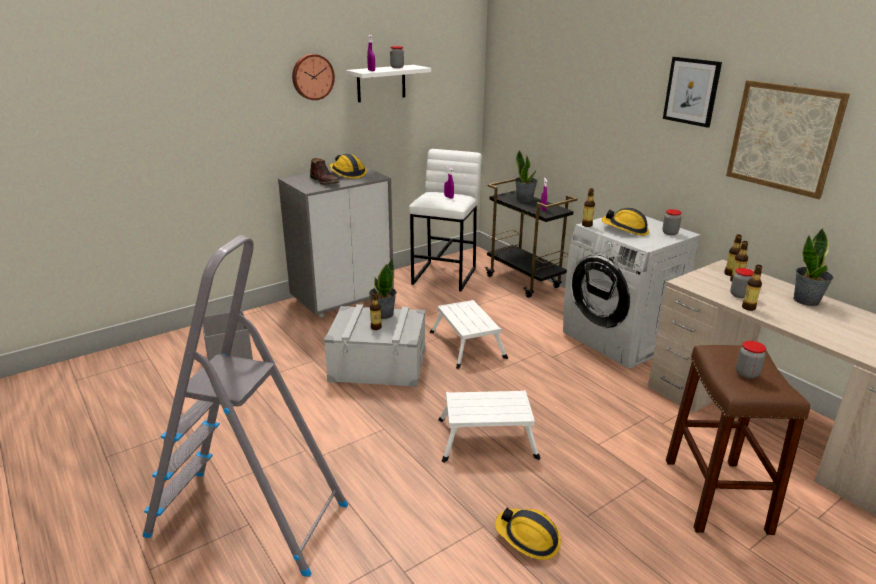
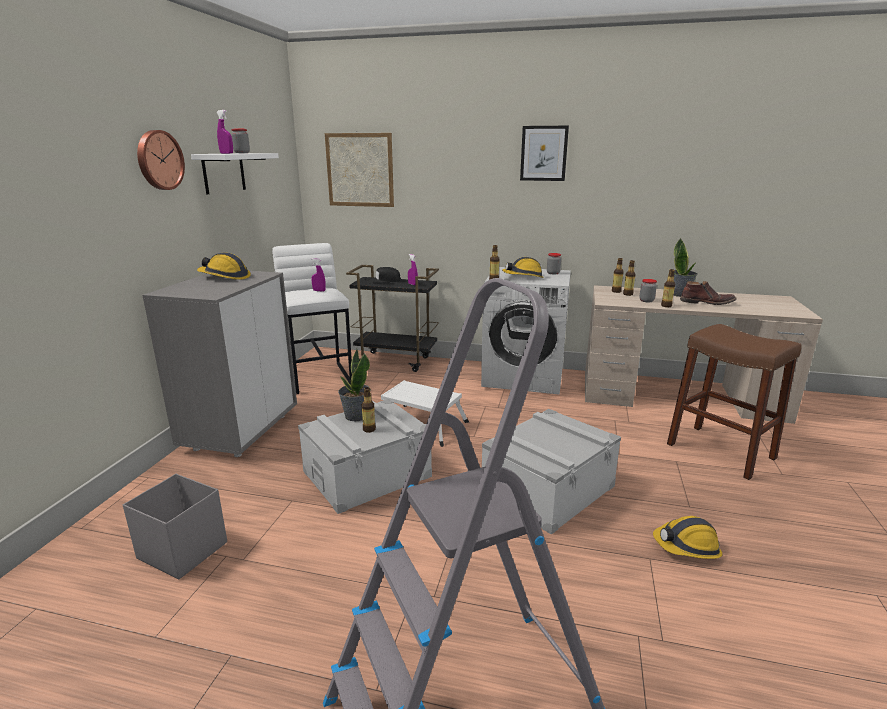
camera: 40 degrees left, 5 degrees down
(325, 181) = (215, 286): brown boot -> brown boot (706, 302)
(487, 438) = (548, 489): white step ladder -> grey storage box
(524, 199) = (384, 281): potted plant -> black cap
(747, 374) = (747, 339): jar -> none
(783, 136) = (629, 177): picture -> picture (360, 169)

